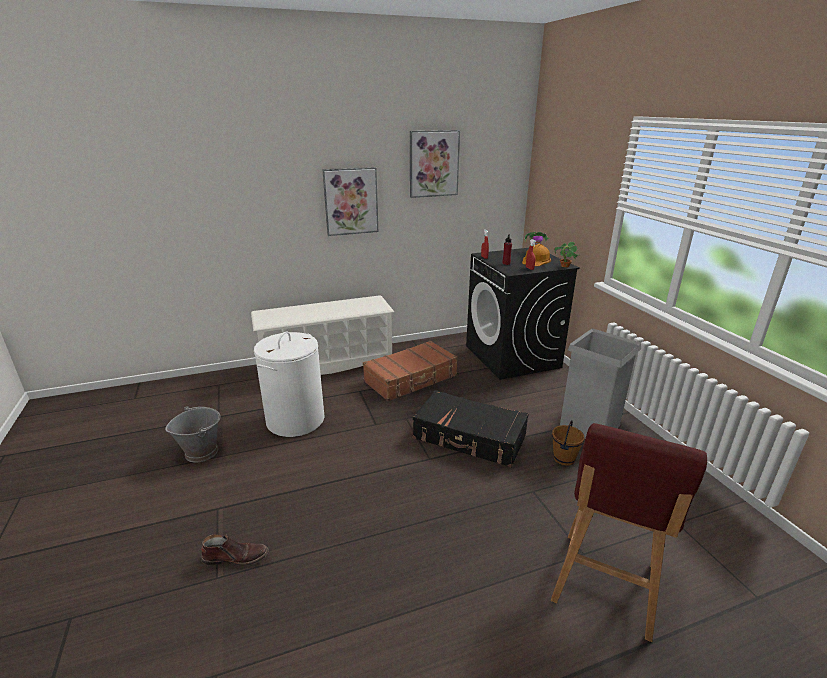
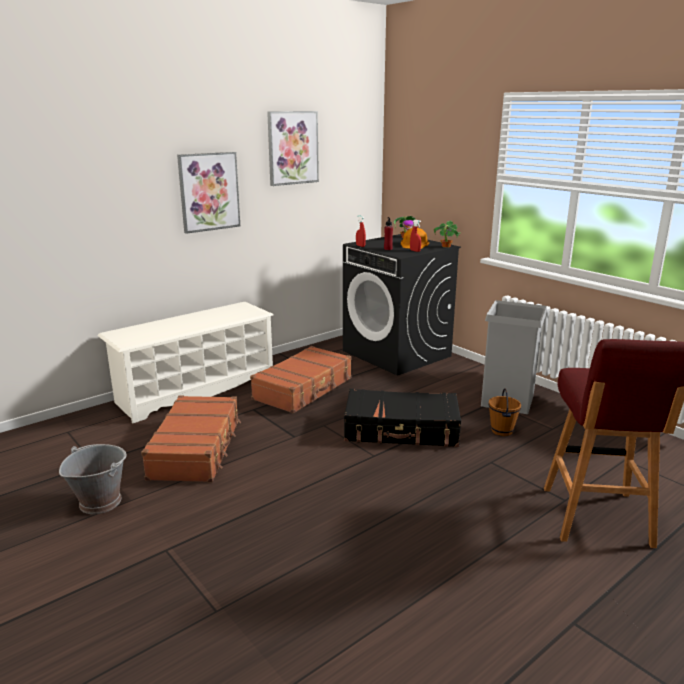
camera: 20 degrees left, 5 degrees down
(236, 557) = (225, 587): brown boot -> none
(295, 420) = (197, 449): white laundry basket -> brown suitcase

